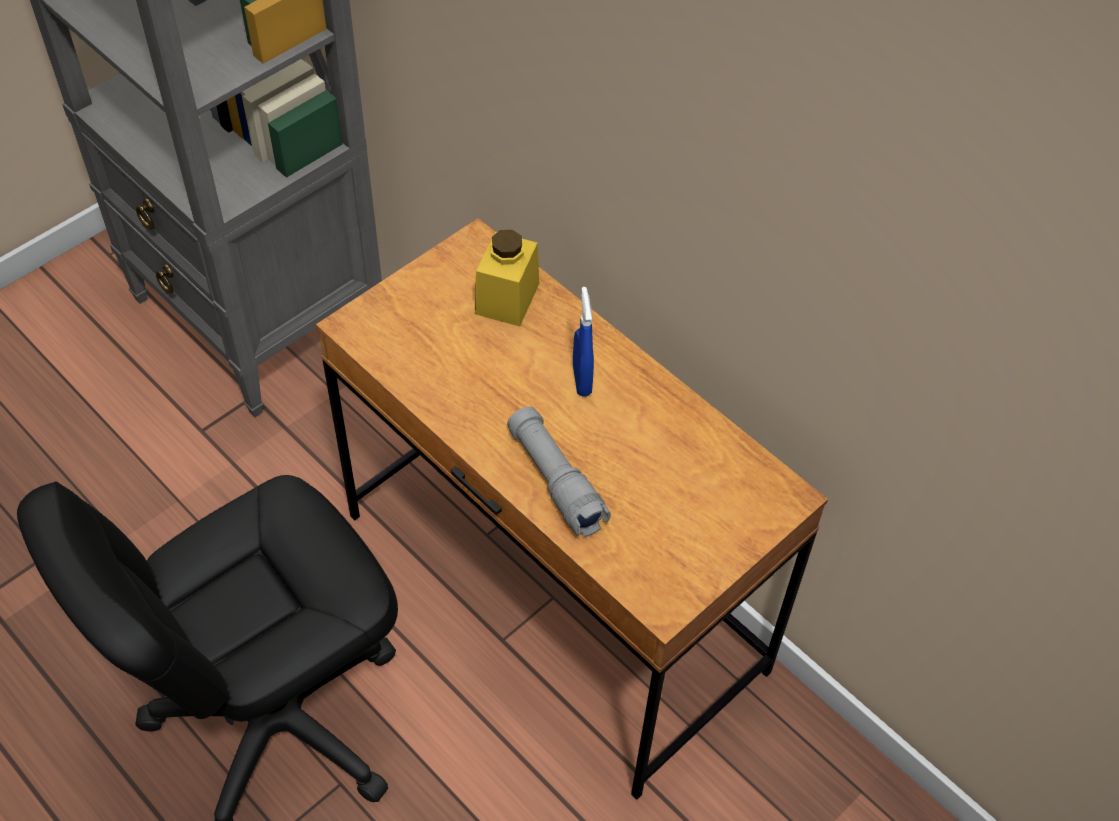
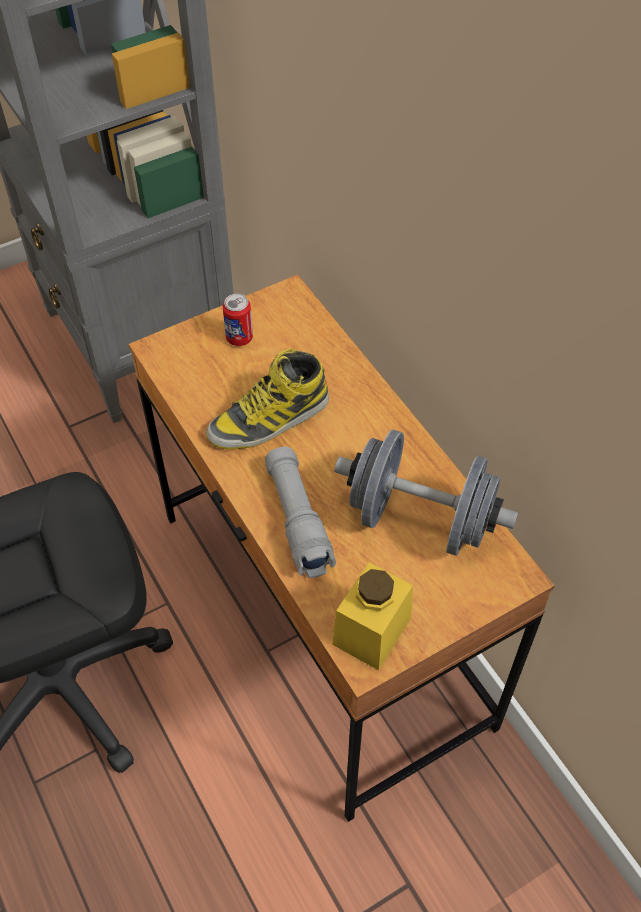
camera: 15 degrees right, 0 degrees up
(436, 298) = (239, 338): none -> can
(495, 381) = (269, 419): none -> boot
(507, 298) = (302, 348): yellow jar -> yellow jar (372, 631)
(582, 380) = (348, 432): blue spray bottle -> none
(680, 457) = (420, 519): none -> grey dumbbell

